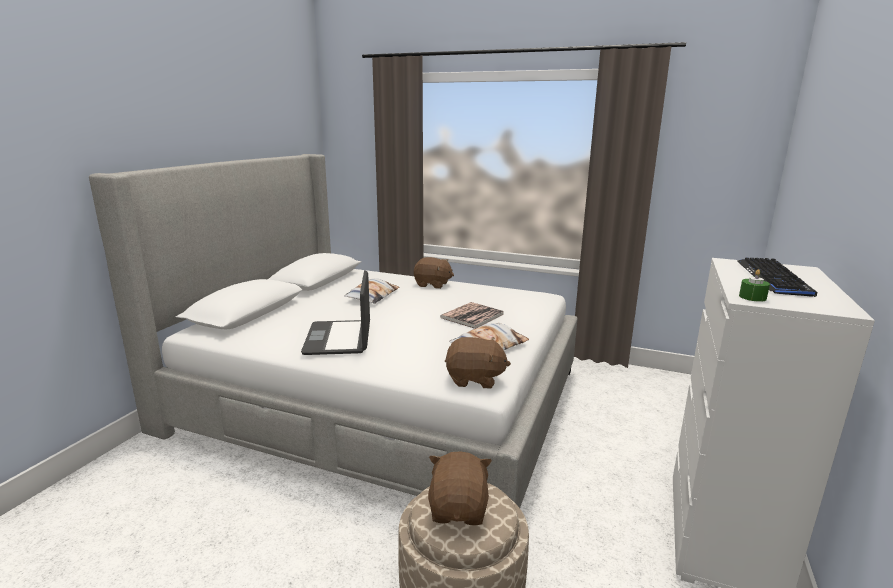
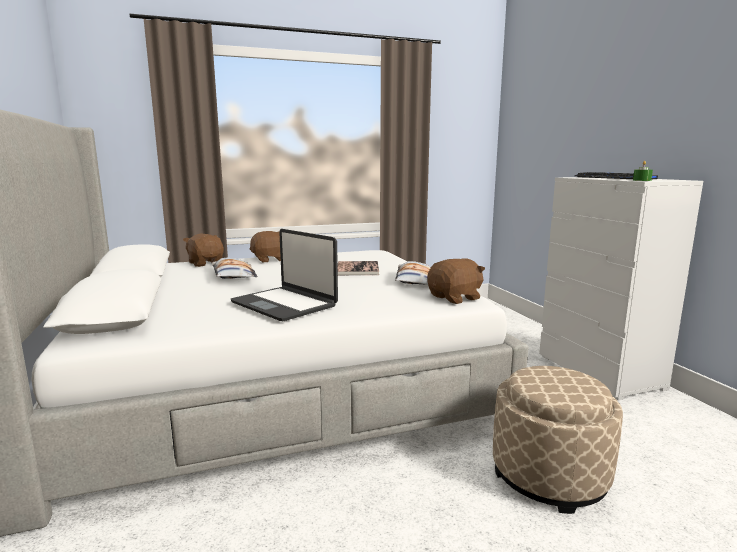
camera: 40 degrees left, 5 degrees down
(459, 509) = (557, 383): brown plush toy -> brown plush toy (206, 263)

